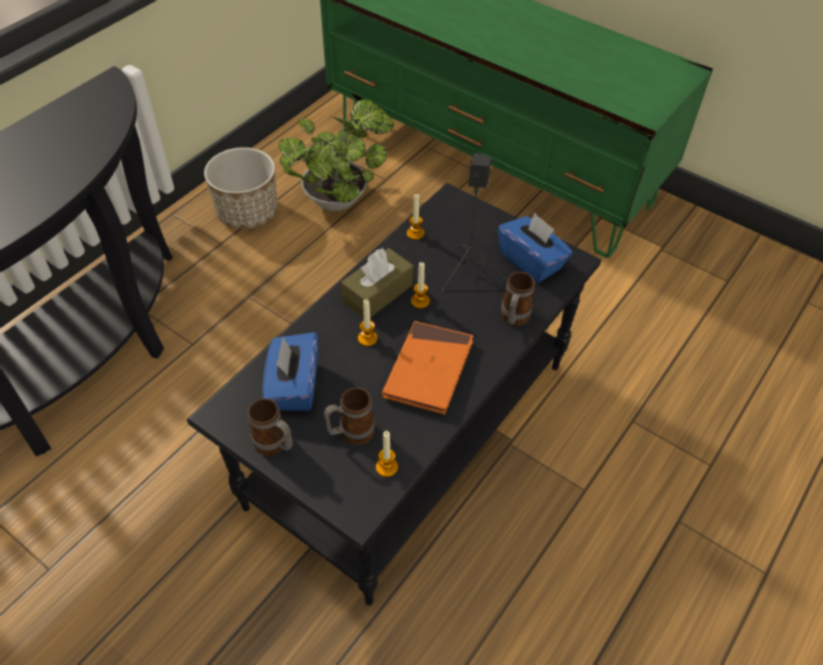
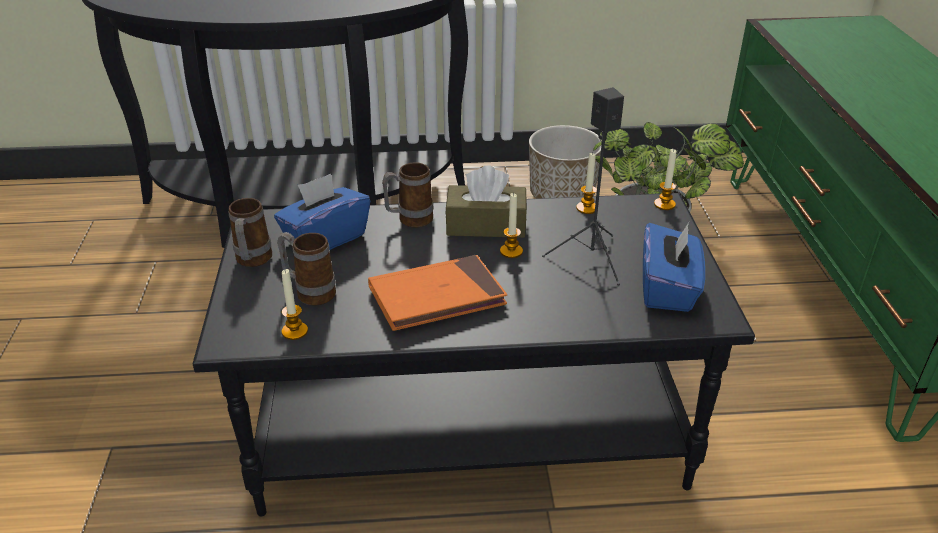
camera: 50 degrees right, 15 degrees down
(367, 338) = (427, 246): candle -> candle (664, 204)
(513, 319) = (573, 316): mug -> mug (409, 220)

